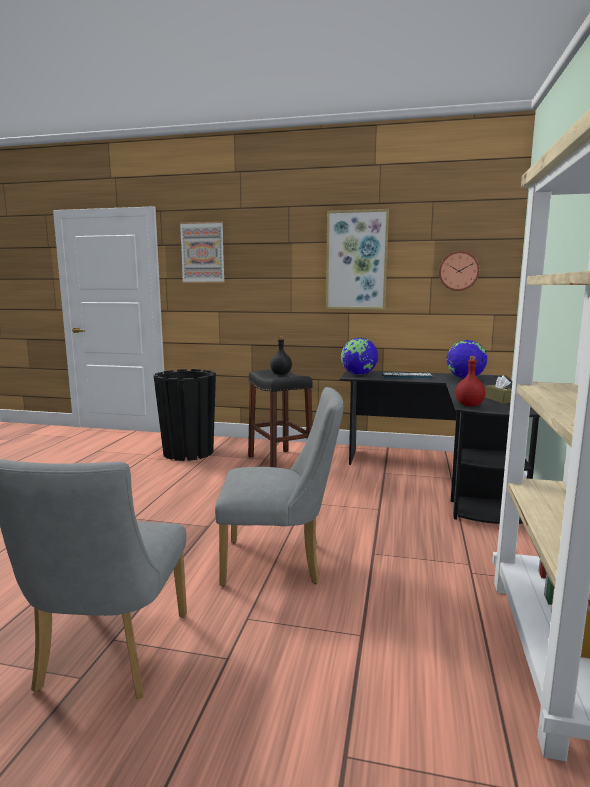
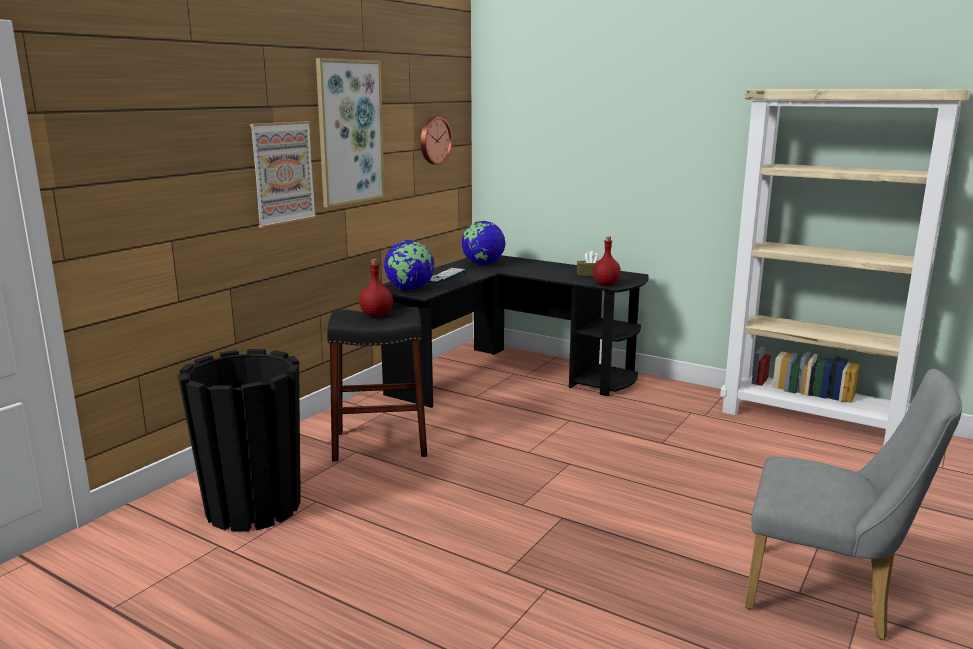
camera: 70 degrees left, 5 degrees up
(202, 253) = (134, 128): picture -> picture (283, 173)
(280, 374) = (376, 315): black bottle -> red bottle
(281, 562) = (667, 487): grey chair -> none

